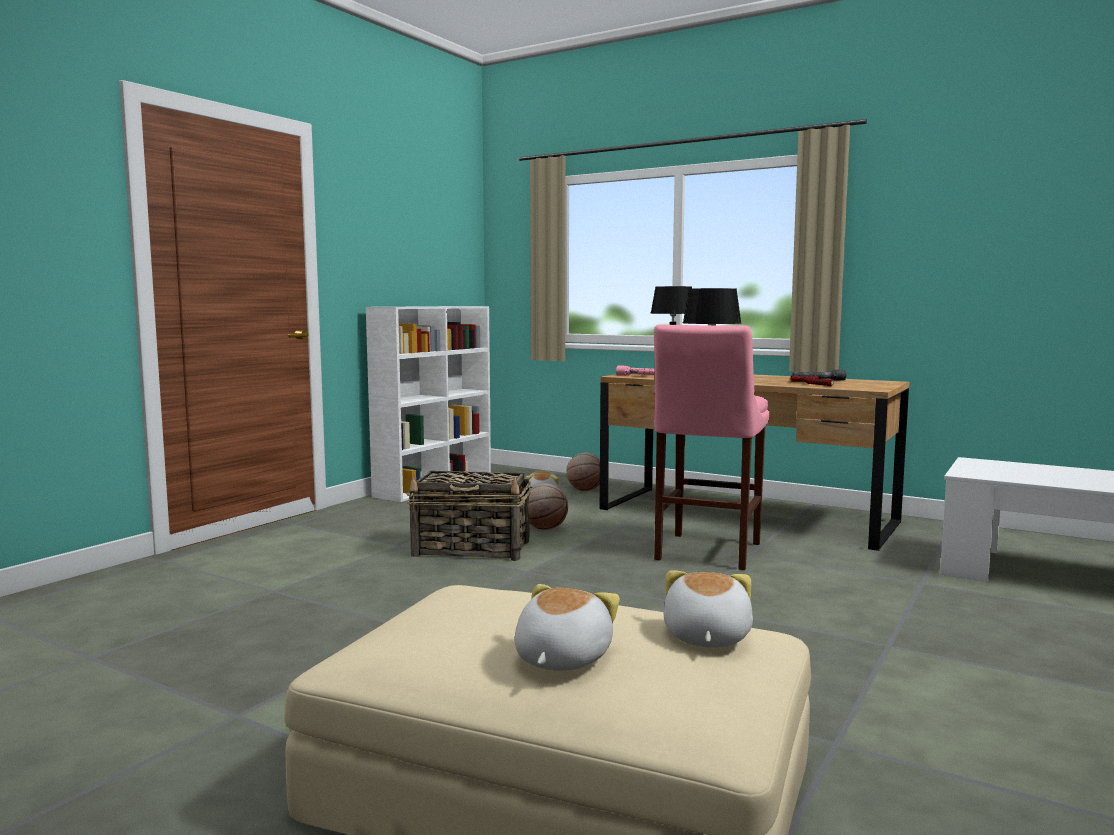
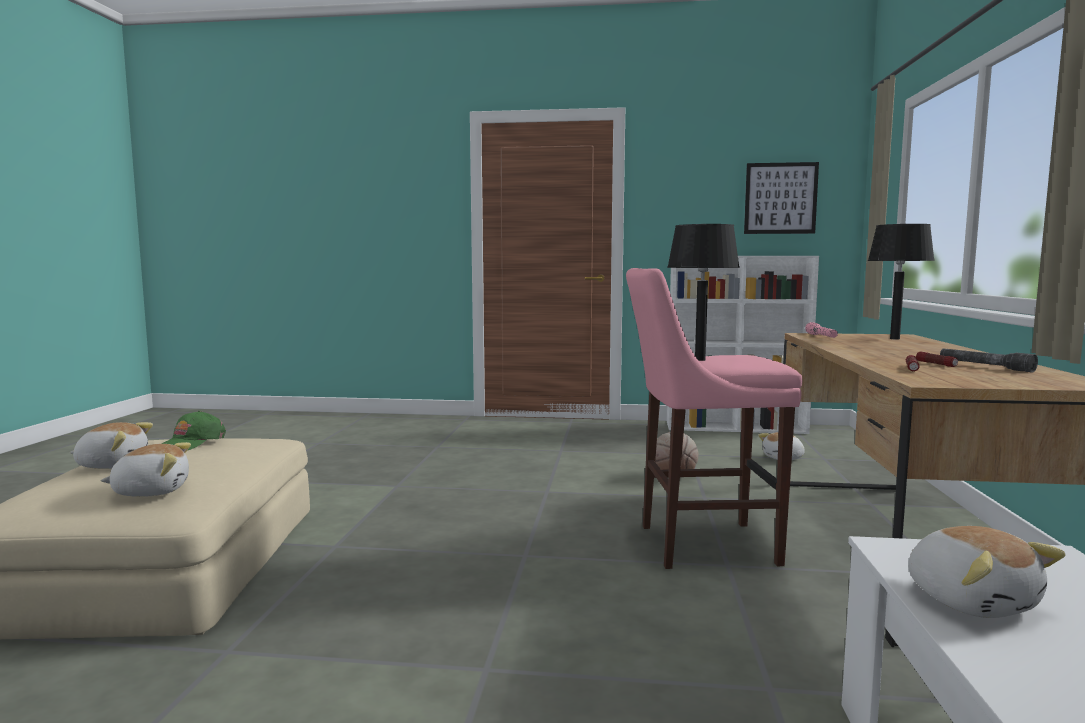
camera: 65 degrees right, 0 degrees up
(436, 248) = (780, 198): none -> picture
(473, 549) = (580, 468): basket -> none
(480, 615) = (191, 443): none -> green cap
(585, 490) = (836, 468): basketball -> none
(1031, 477) = (971, 600): none -> plush toy

